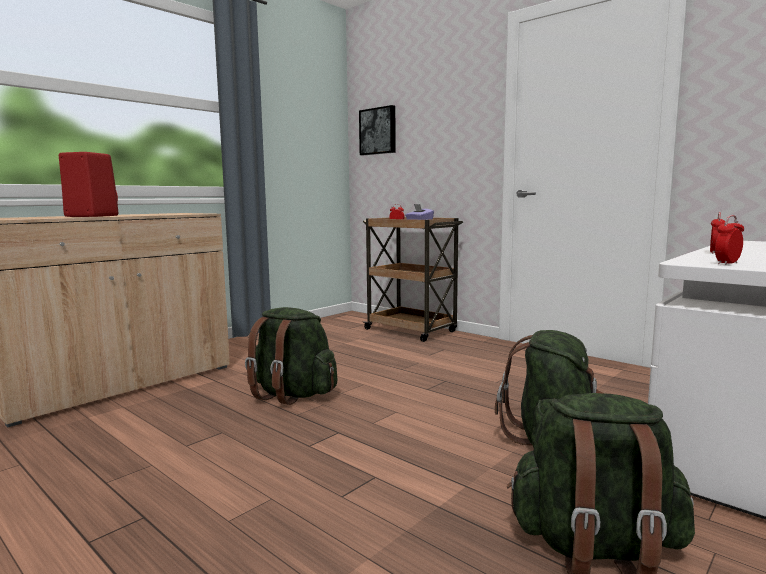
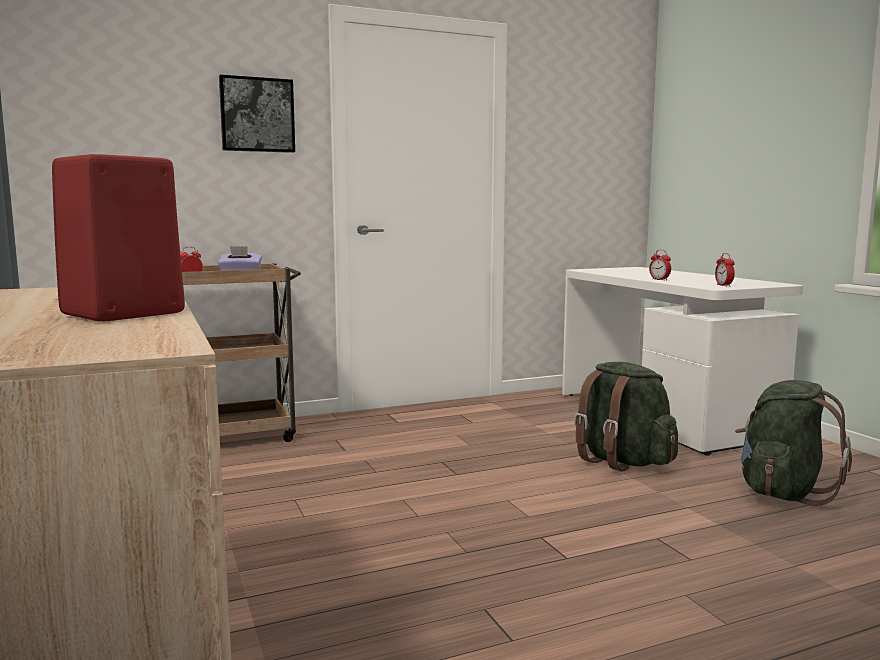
camera: 65 degrees left, 0 degrees up
(292, 394) = (391, 545): green backpack -> none
(378, 131) = (92, 121): picture -> picture (257, 115)

